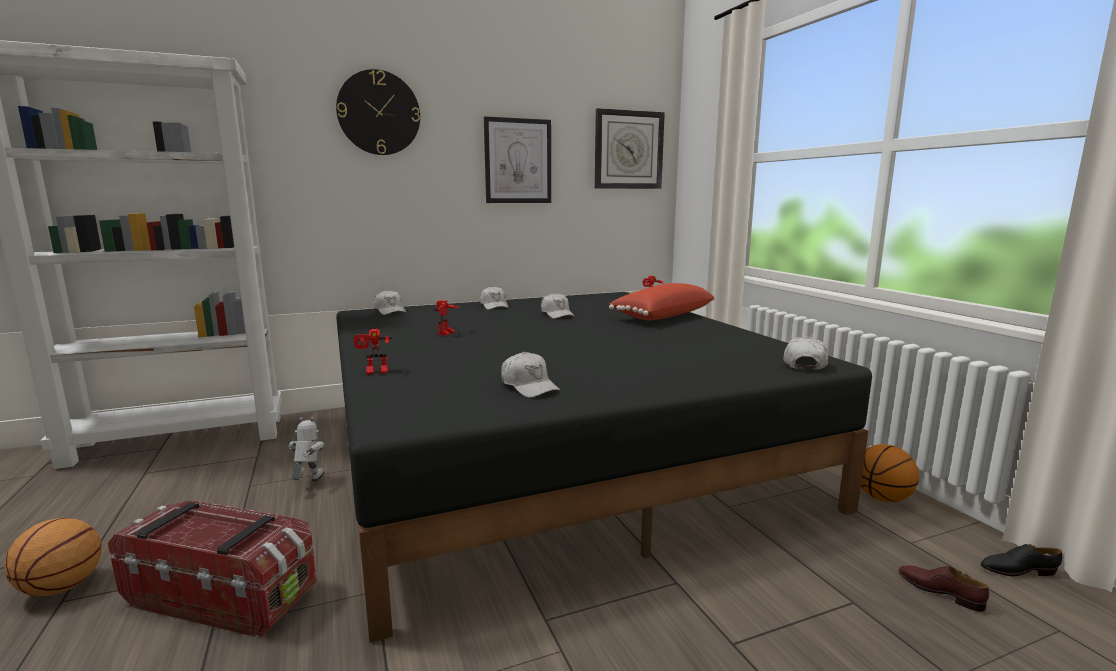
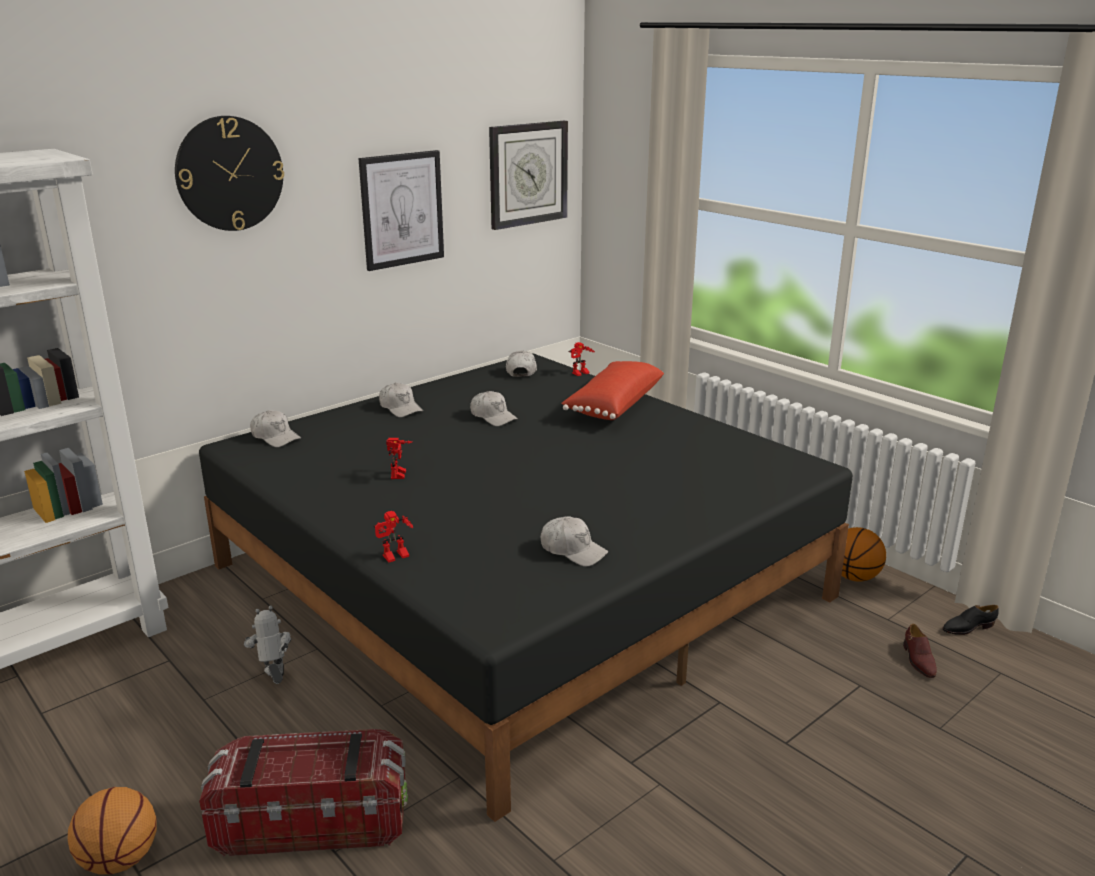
camera: 20 degrees left, 10 degrees up
(804, 364) = (795, 472): white cap -> white cap (521, 371)
(940, 591) = (918, 660): brown shoe -> brown shoe turned 120 degrees counterclockwise

